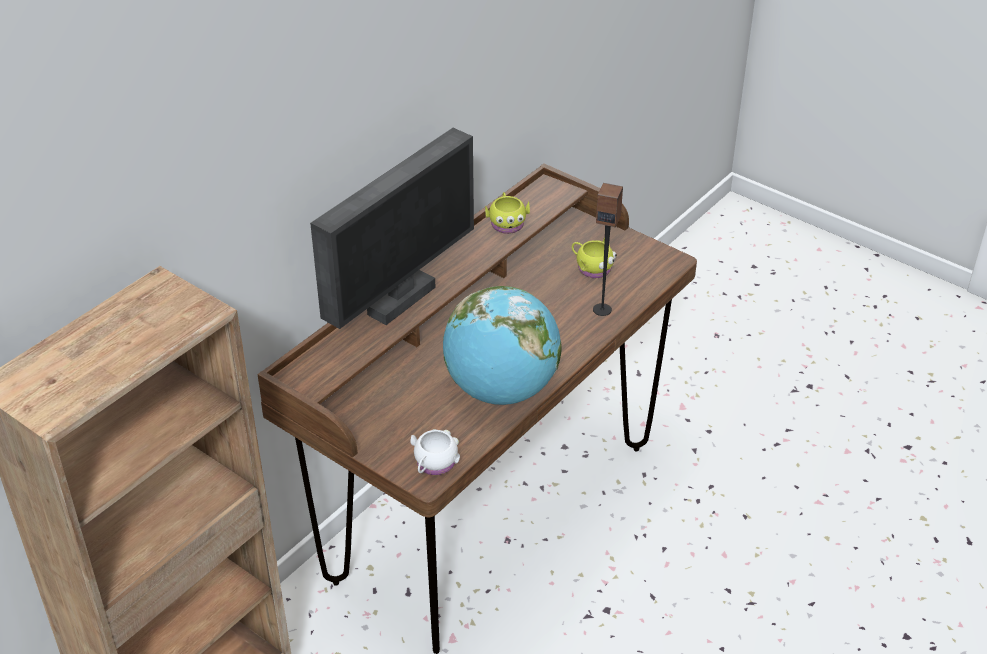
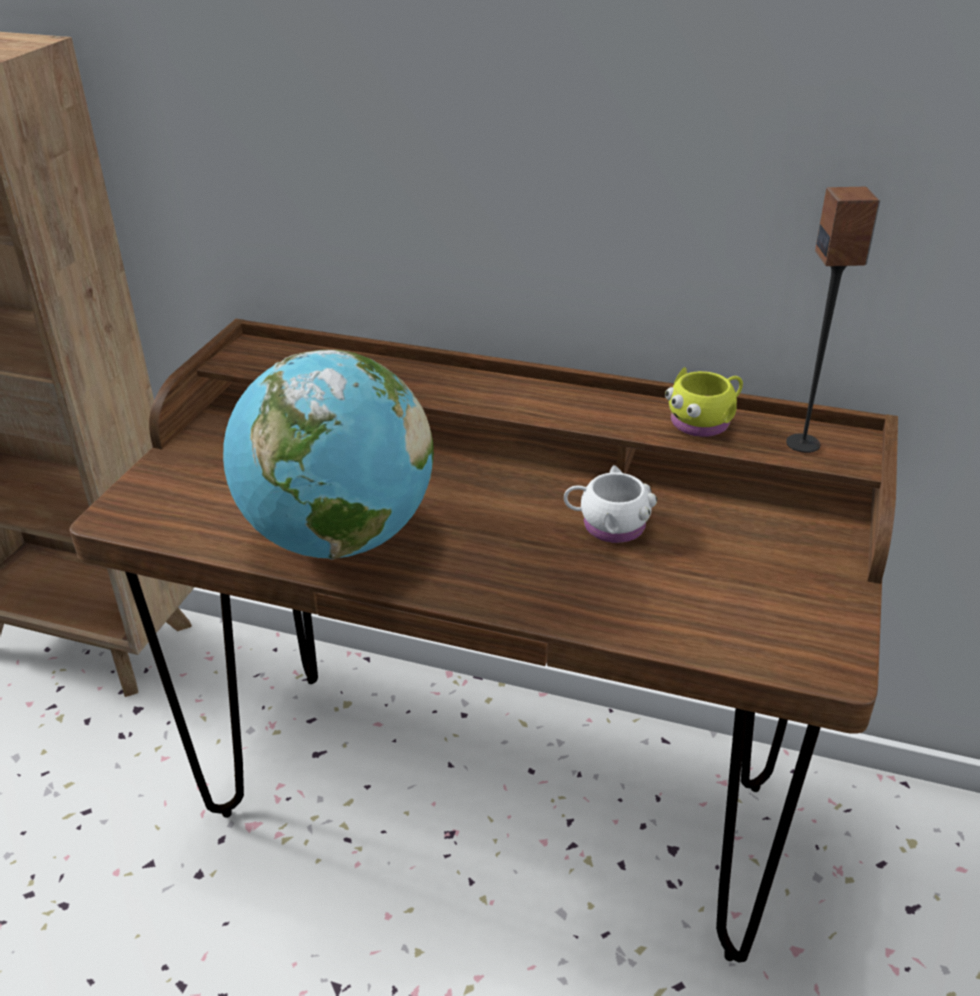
camera: 70 degrees right, 5 degrees down
(399, 299) = (446, 378): monitor -> none
(434, 465) = (147, 515): white mug -> white mug (608, 525)
(591, 268) = (718, 564): yellow mug -> none
(602, 309) = (610, 602): speaker -> speaker (803, 443)

